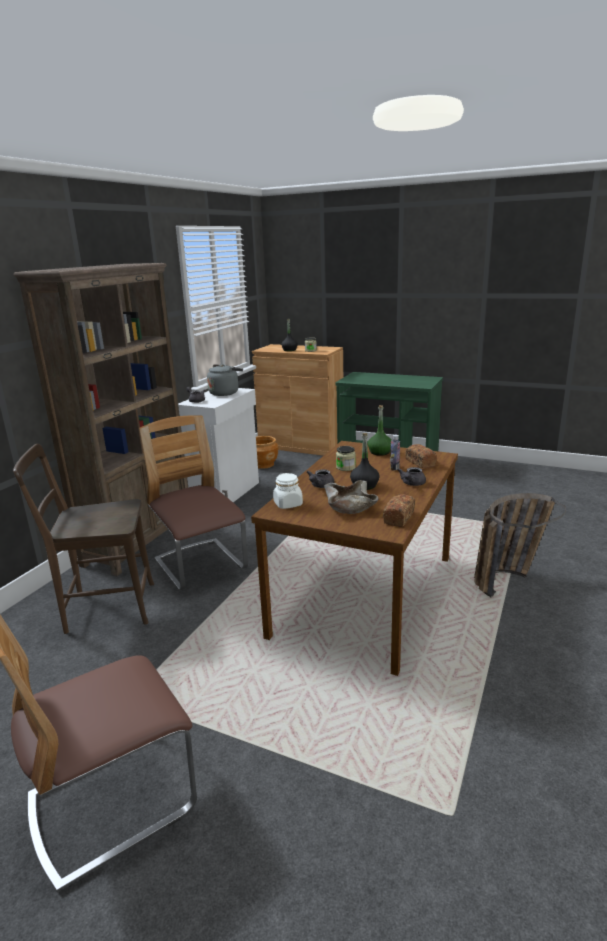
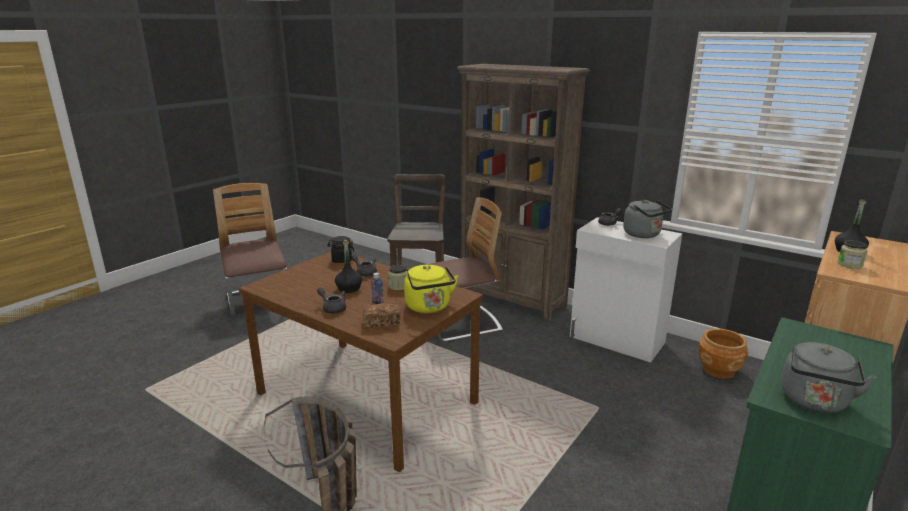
camera: 100 degrees right, 0 degrees up
(288, 504) = (342, 260): white jar -> black jar
(350, 506) = (314, 278): beige bowl -> none
(380, 452) = (429, 307): green bottle -> yellow kettle
(399, 518) = (275, 292): bread -> none
(420, 382) = (814, 402): none -> grey kettle

